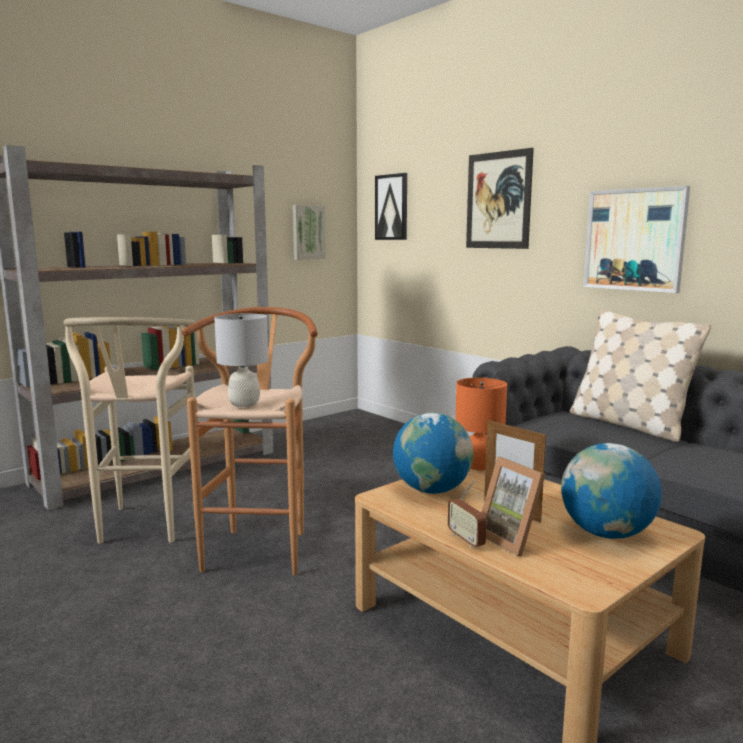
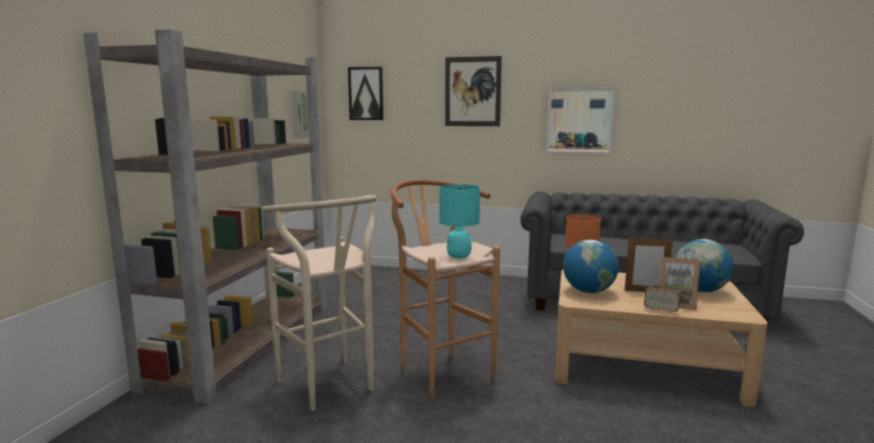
camera: 35 degrees left, 0 degrees up
(243, 405) = (458, 257): grey table lamp -> turquoise table lamp
(628, 424) = (603, 235): beige pillow -> none

